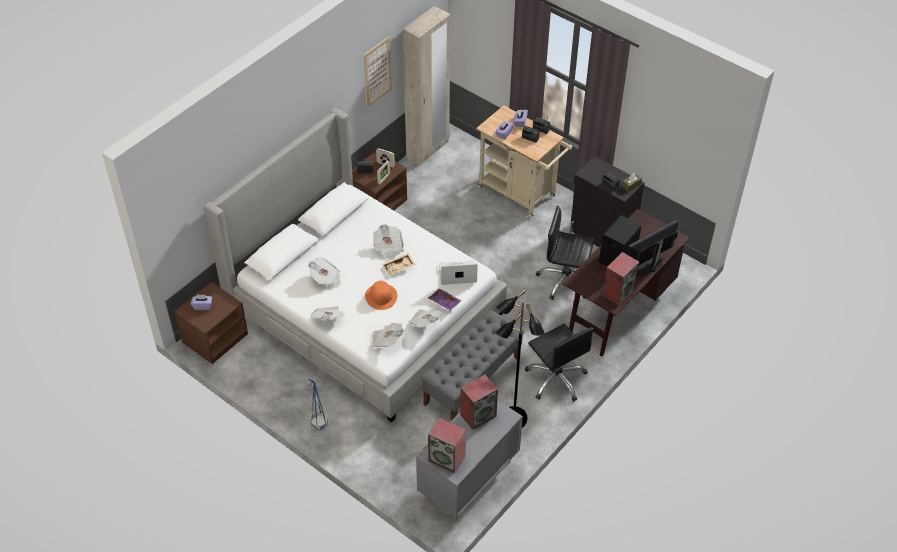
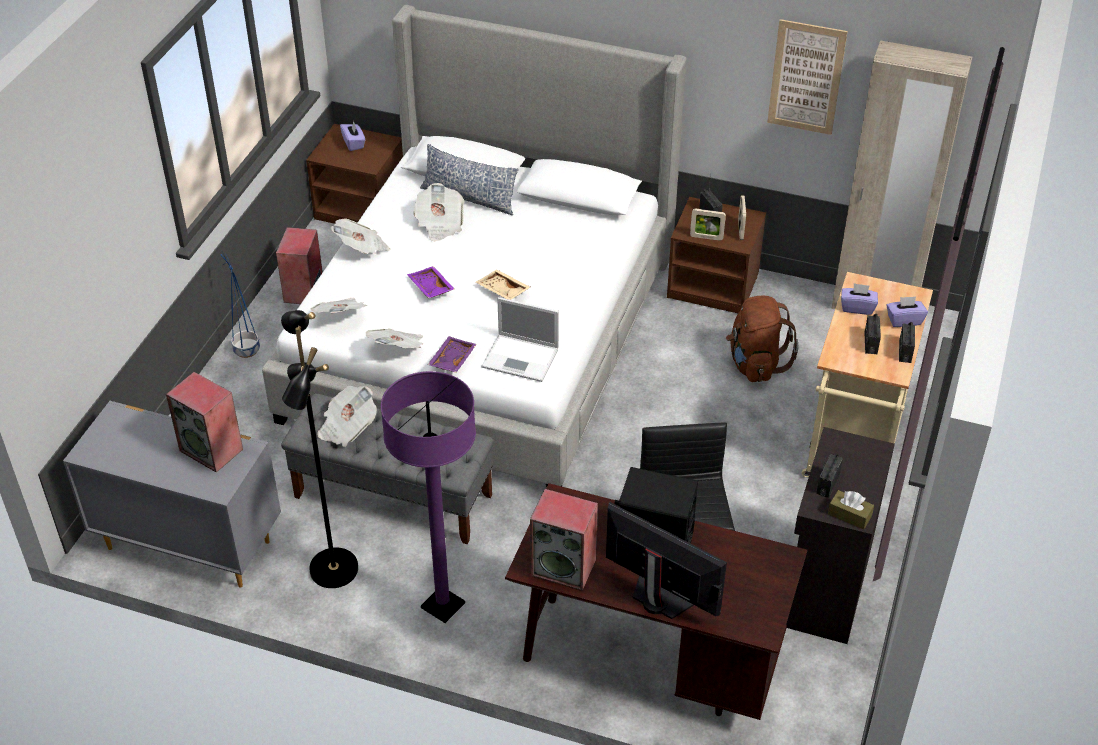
camera: 70 degrees right, 5 degrees down
(308, 260) = (469, 197): none -> pillow
(381, 296) = (430, 288): orange hat -> purple tray
(388, 248) = (538, 270): newspaper -> newspaper (347, 427)
(445, 208) = (755, 364): none -> brown backpack
(447, 458) = (114, 436): speaker -> speaker (304, 291)
(456, 274) = (522, 358): laptop -> laptop turned 135 degrees clockwise
(556, 379) = (443, 606): black office chair -> purple floor lamp

